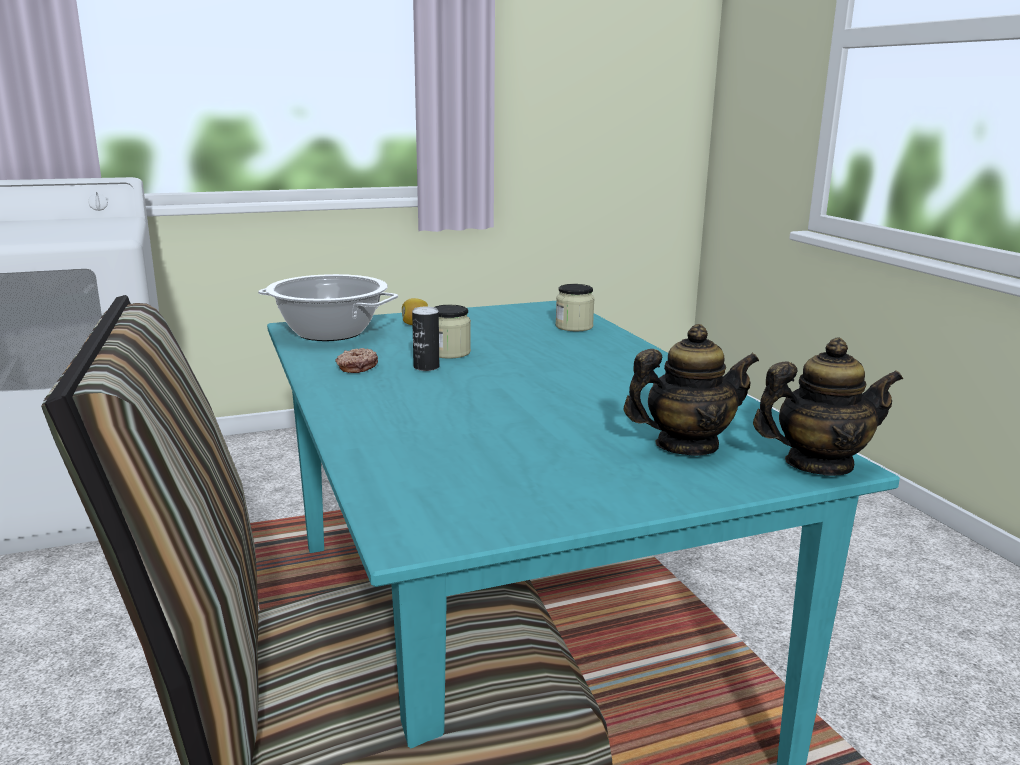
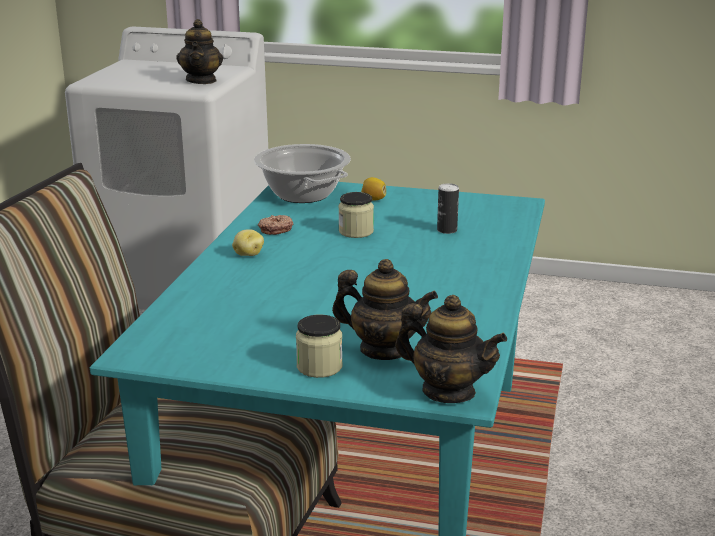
camera: 35 degrees right, 5 degrees up
(100, 230) = (201, 81): none -> teapot
(367, 395) = (248, 254): none -> potato
(426, 367) = (320, 241): can -> can (447, 230)
(574, 326) = (493, 228): jar -> jar (319, 367)

